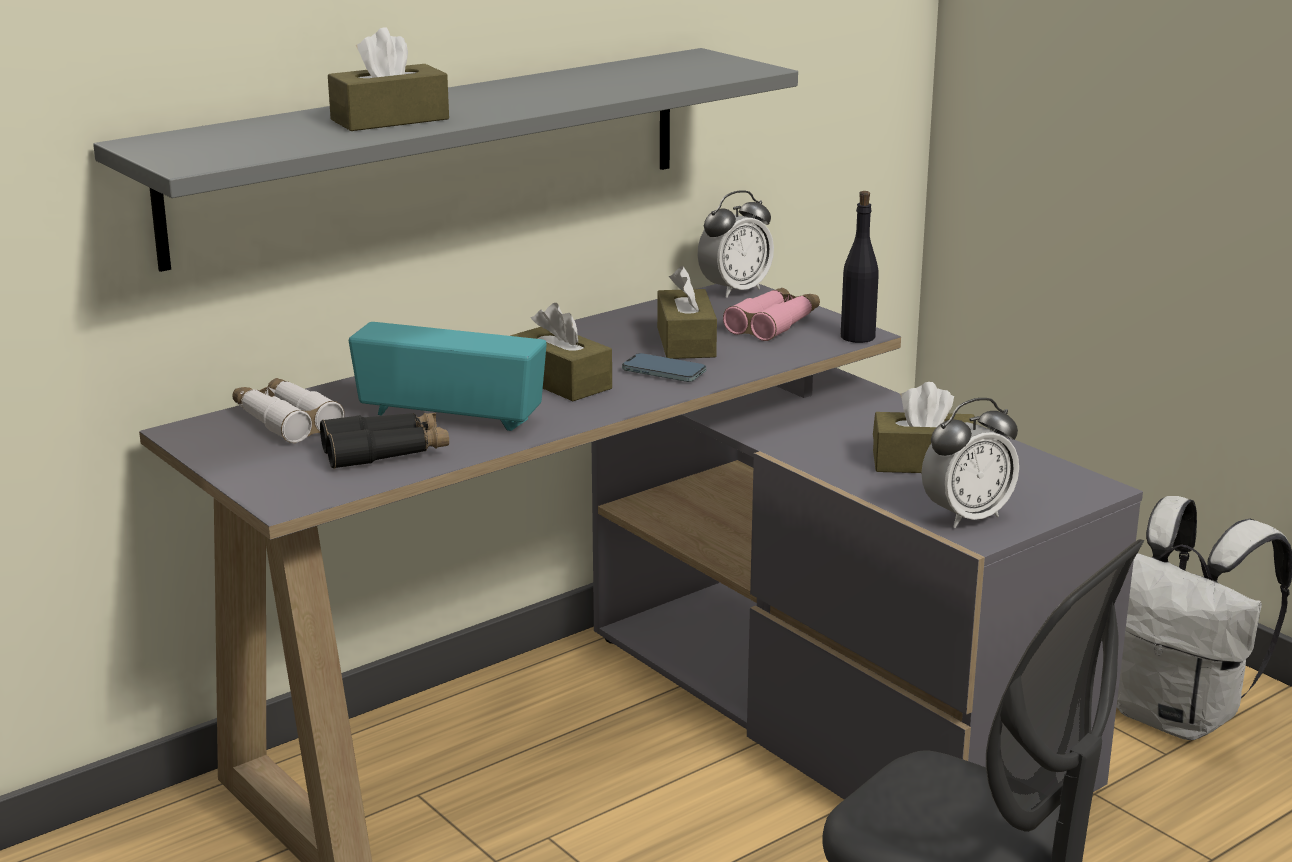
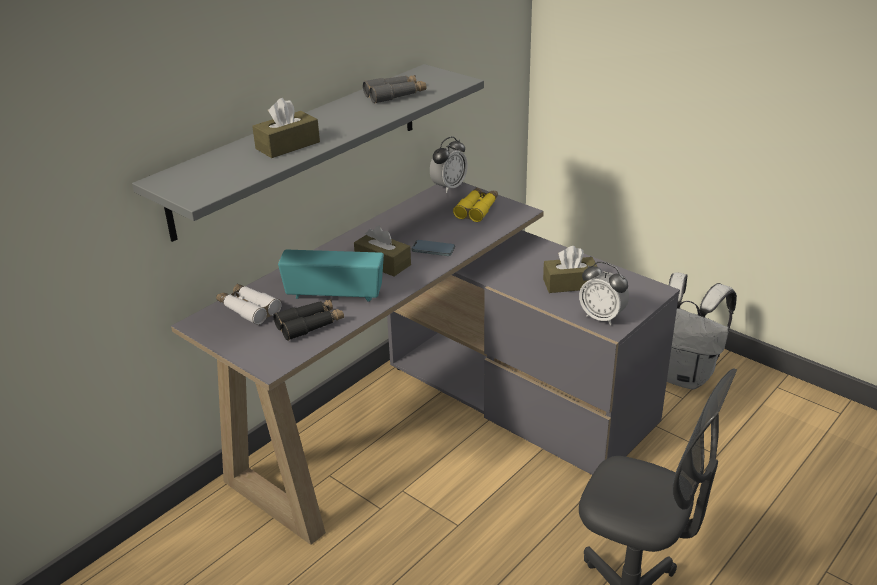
camera: 10 degrees left, 10 degrees up
(623, 77) = (395, 95): none -> grey binoculars
(686, 342) = (437, 227): brown tissue box -> none
(773, 324) = (477, 209): pink binoculars -> yellow binoculars
(858, 337) = (522, 214): black bottle -> none
(966, 516) = (602, 317): alarm clock -> alarm clock turned 75 degrees clockwise

